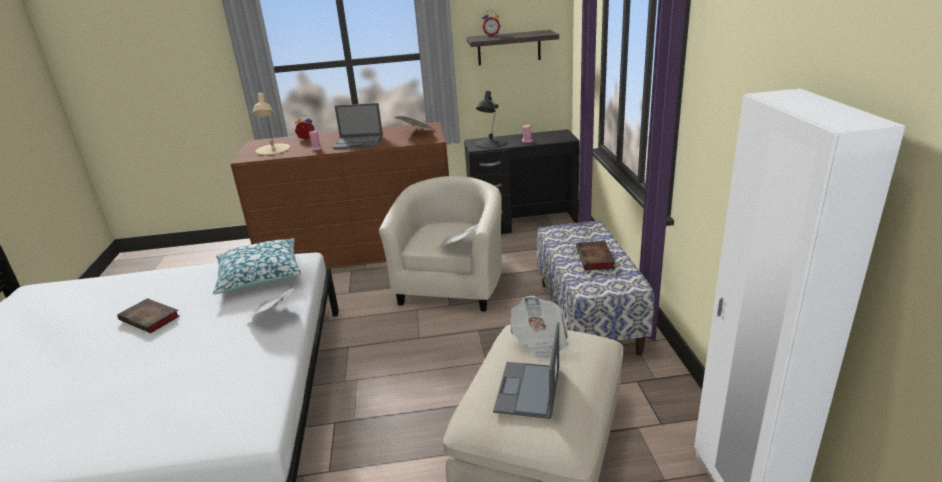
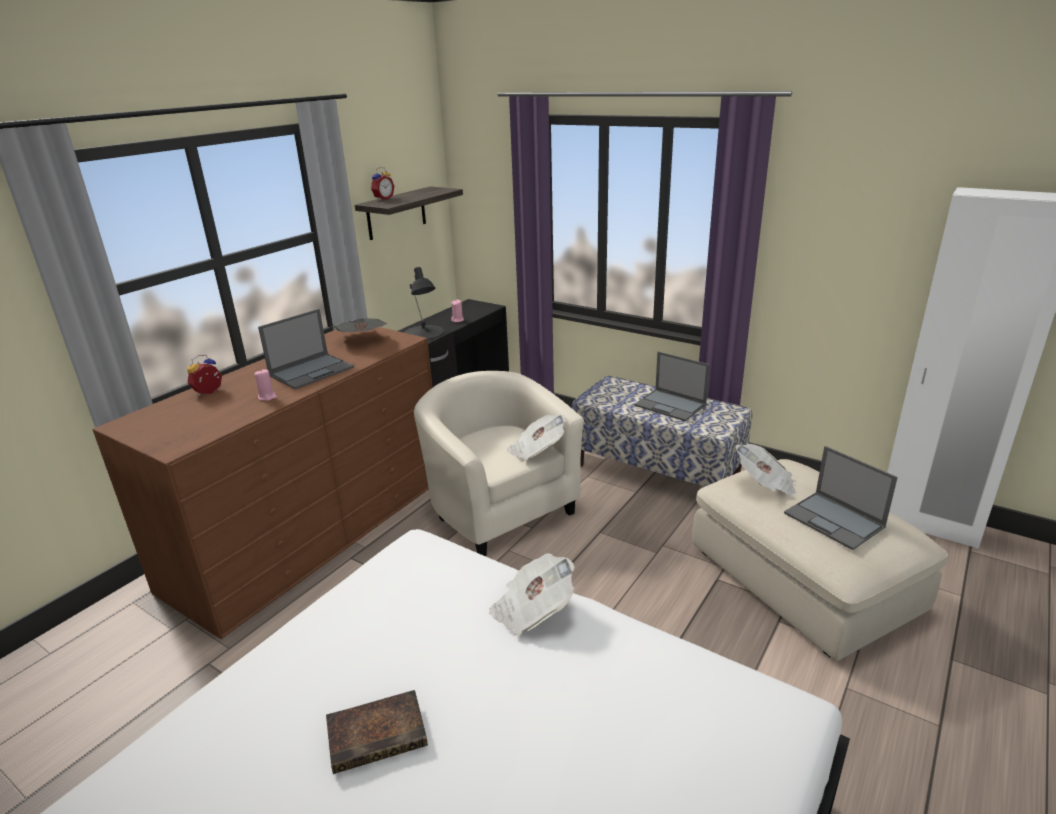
camera: 50 degrees left, 0 degrees up
(259, 275) = (406, 591): pillow -> none
(272, 149) = (191, 422): beige table lamp -> none
(595, 259) = (671, 405): book -> laptop

